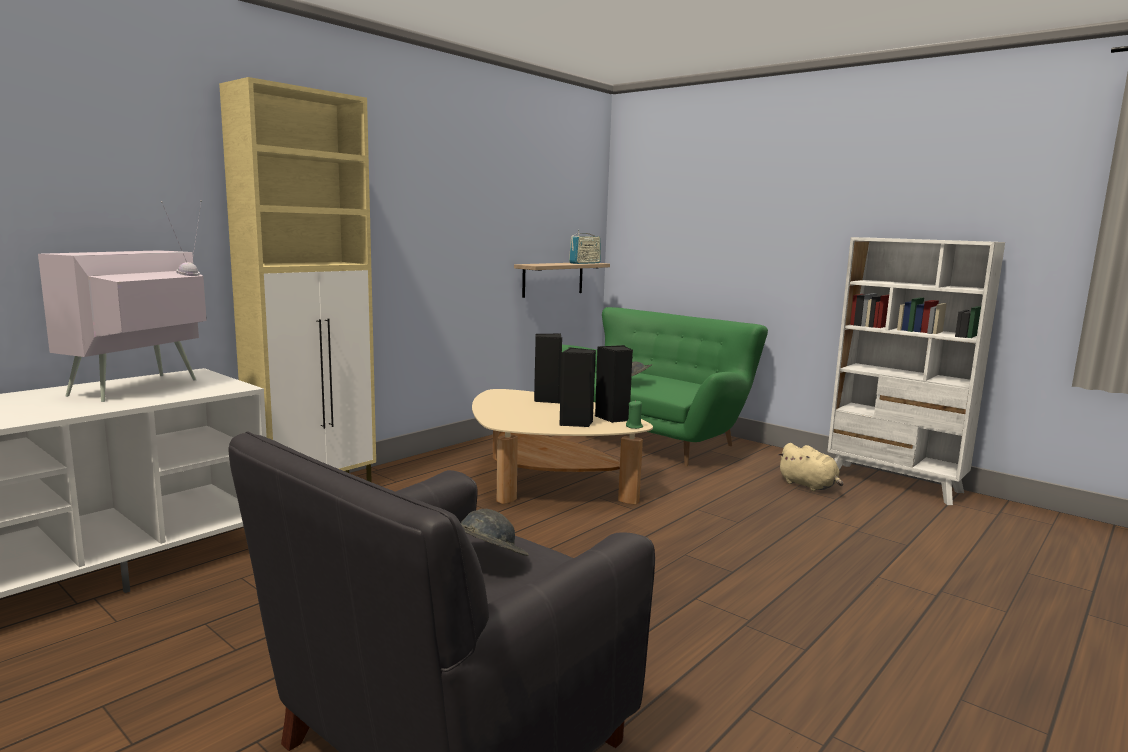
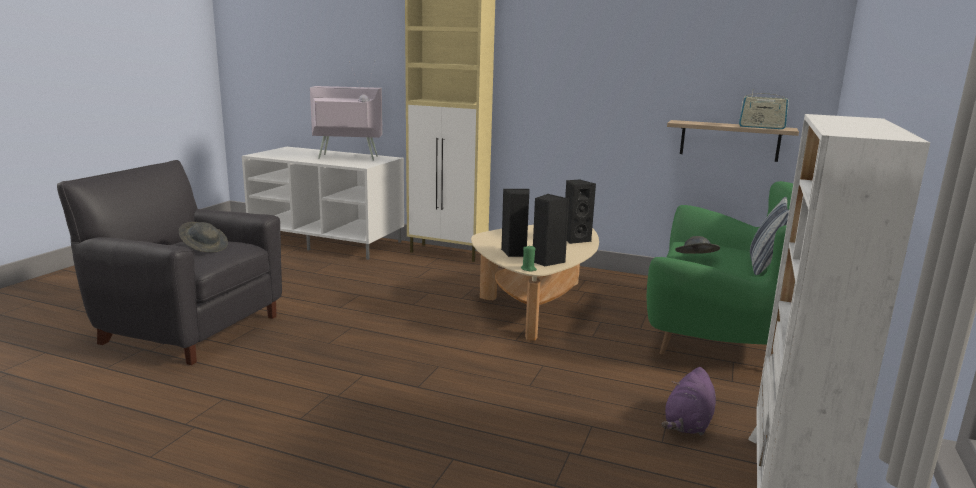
camera: 70 degrees right, 5 degrees up
(657, 375) = (764, 266): none -> pillow
(809, 486) = (688, 424): beige plush toy -> purple plush toy

